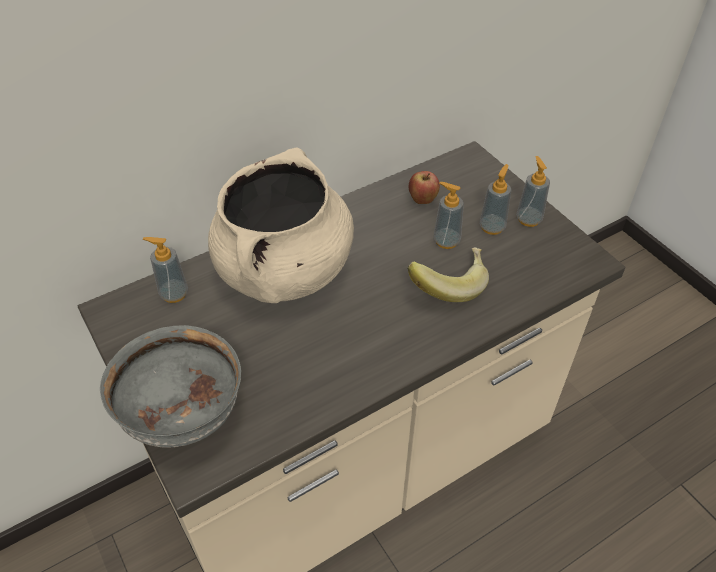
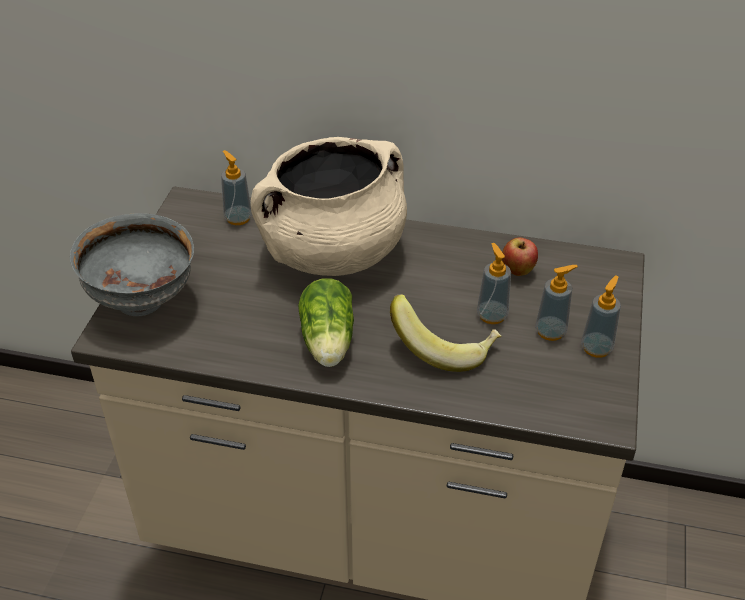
camera: 45 degrees right, 5 degrees down
(371, 339) = (328, 343): none -> lettuce

